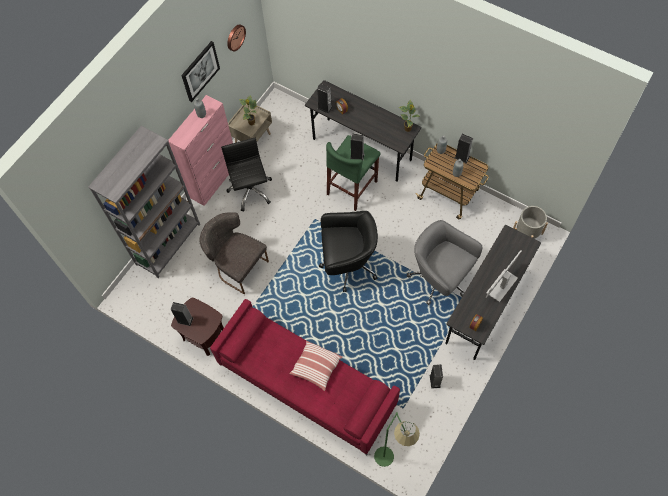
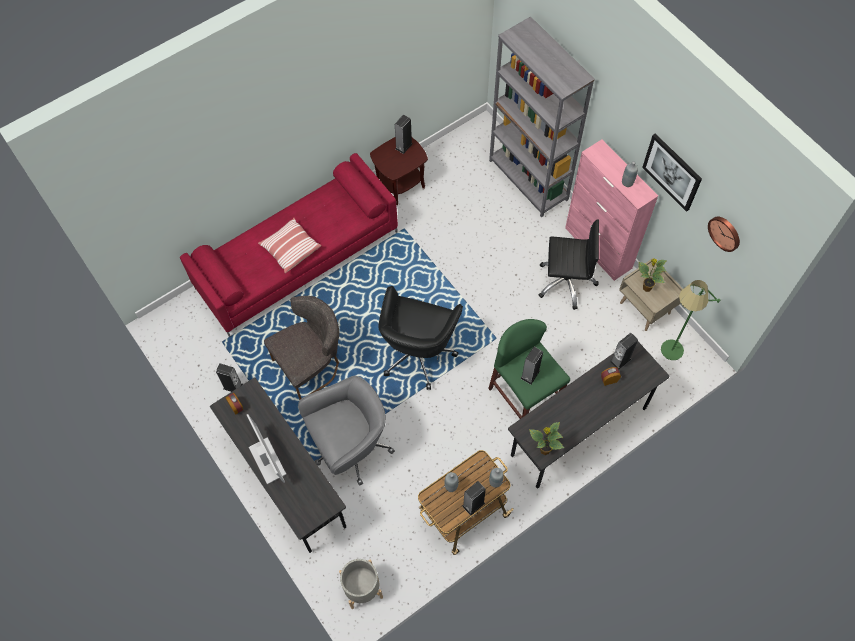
camera: 110 degrees right, 0 degrees up
(238, 266) = (468, 238): grey chair -> grey chair (311, 365)
(393, 458) = (178, 311): green floor lamp -> green floor lamp (667, 357)

